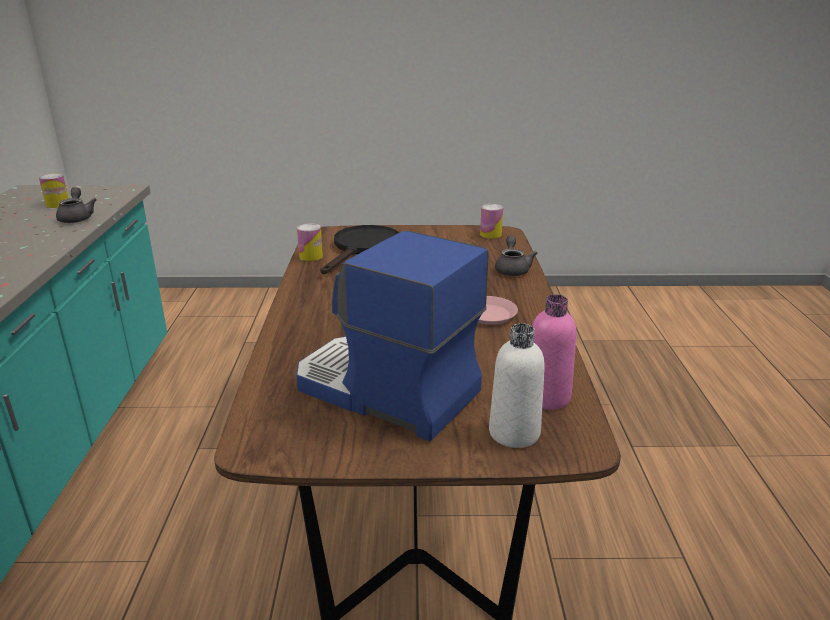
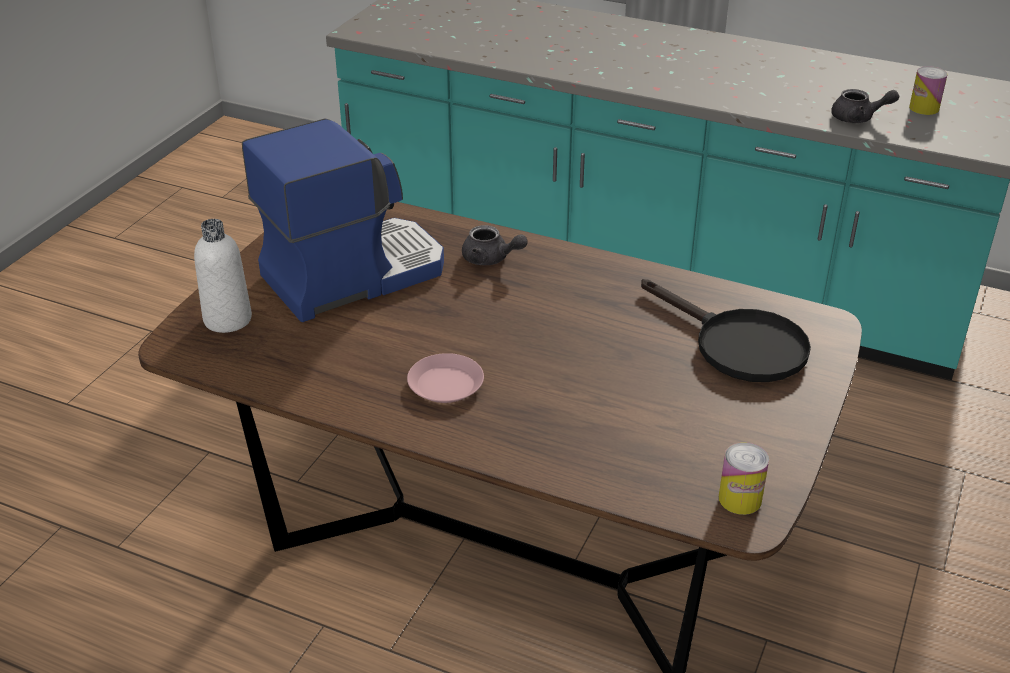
camera: 115 degrees right, 10 degrees up
(311, 256) = (726, 295): can -> none
(512, 269) = (571, 462): grey teapot -> grey teapot (490, 259)
(546, 397) = (254, 357): pink bottle -> none

